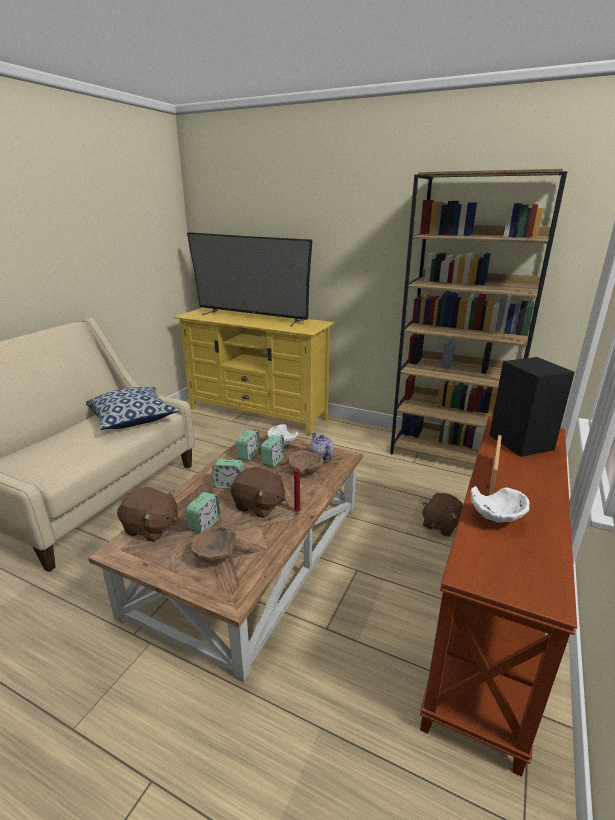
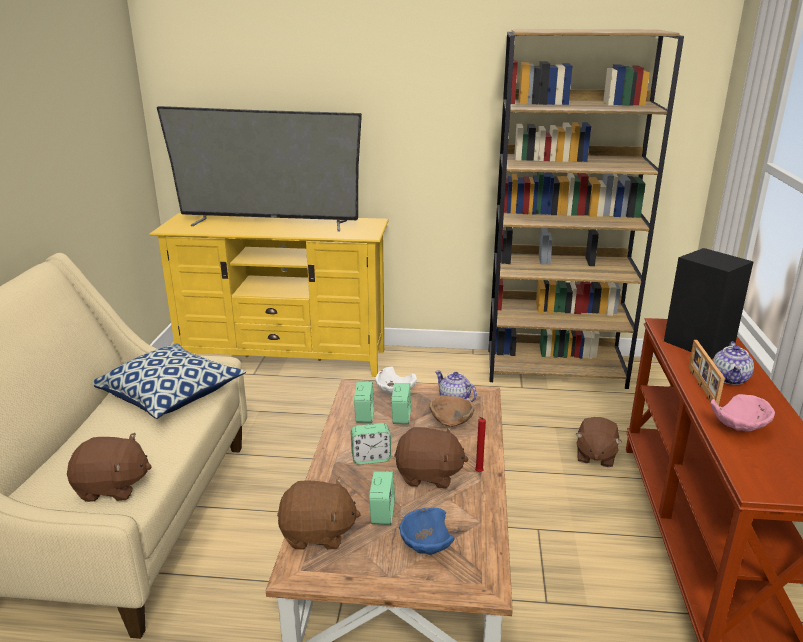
camera: 20 degrees left, 0 degrees up
(50, 467) = (112, 487): none -> brown plush toy
(214, 556) = (425, 547): brown bowl -> blue bowl
(495, 519) = (738, 429): white bowl -> pink bowl
(526, 476) = (730, 379): none -> teapot

